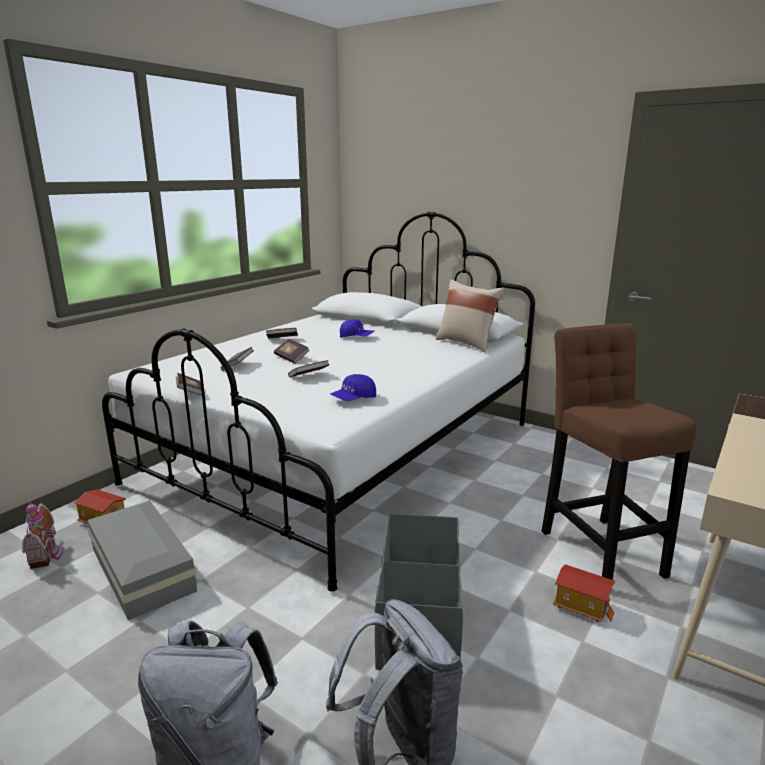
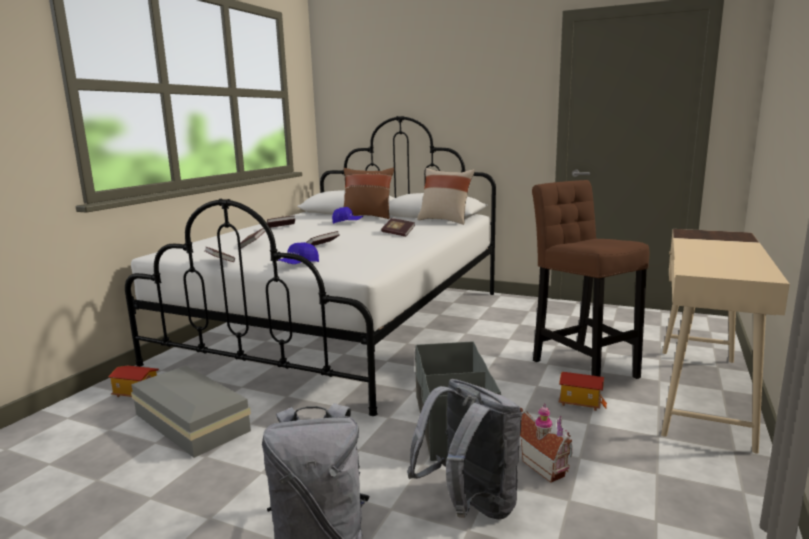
camera: 10 degrees left, 5 degrees down
(47, 555) = (91, 423): toy house -> toy house (545, 467)
(291, 358) = (298, 237): book -> book (398, 234)
(353, 399) = (370, 256): blue cap -> blue cap (298, 265)
(383, 329) = (368, 217): none -> brown pillow

